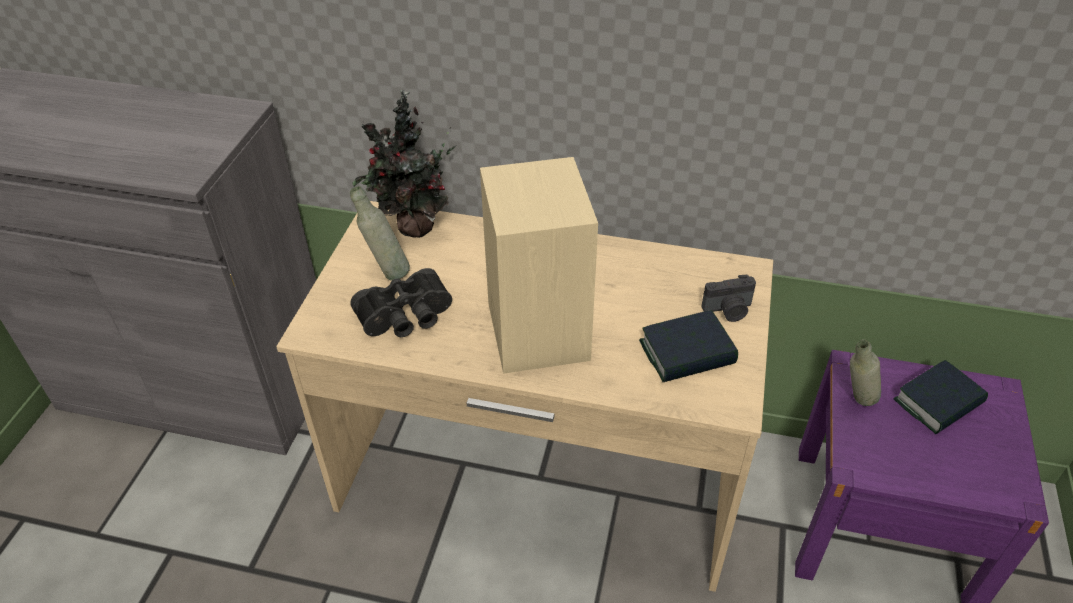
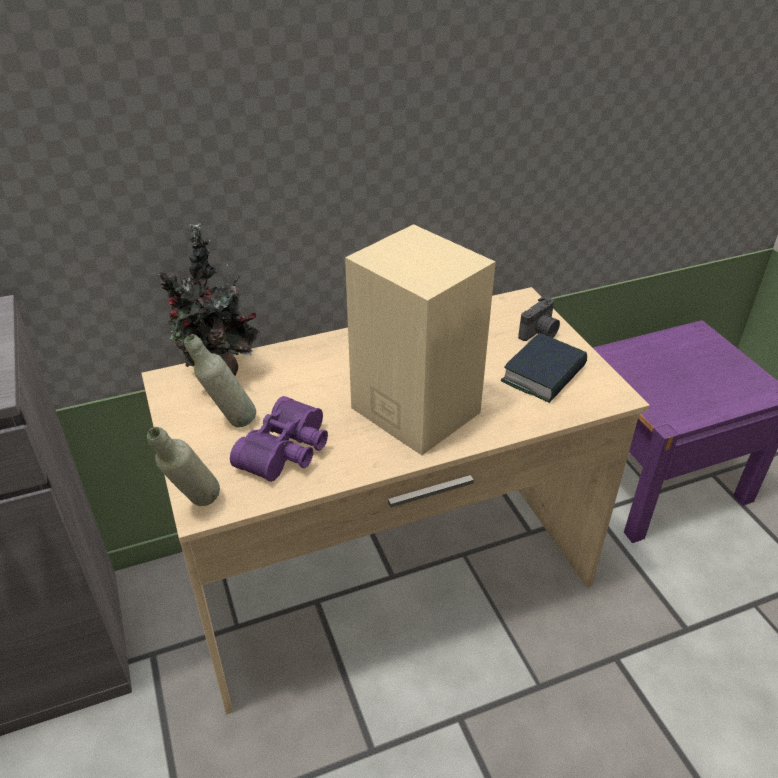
camera: 35 degrees left, 5 degrees down
(406, 317) = (288, 451): black binoculars -> purple binoculars
(855, 403) = (627, 379): grey bottle -> grey bottle (195, 507)
(938, 402) = (674, 355): book -> none

